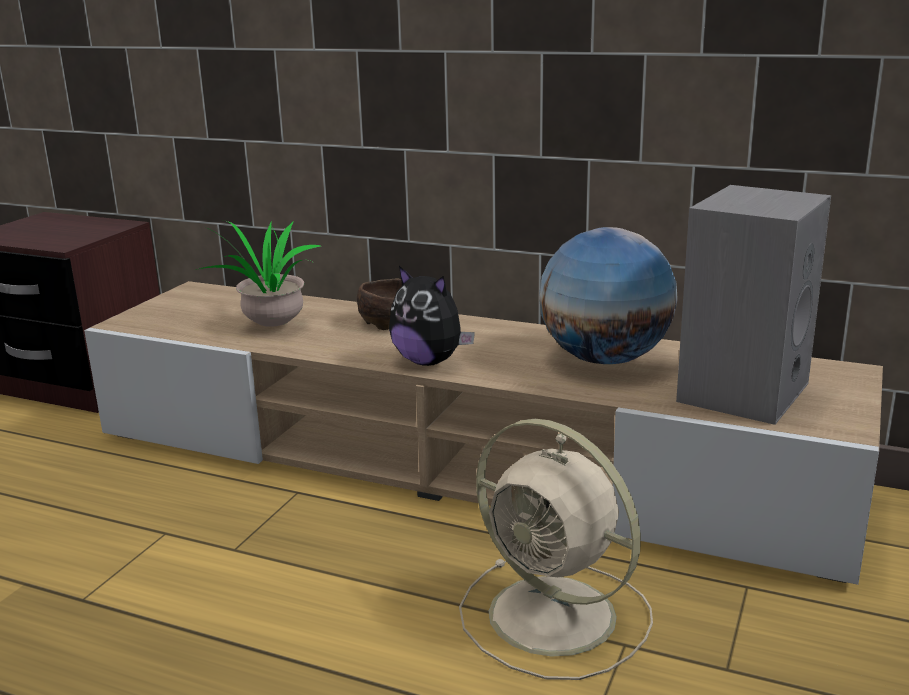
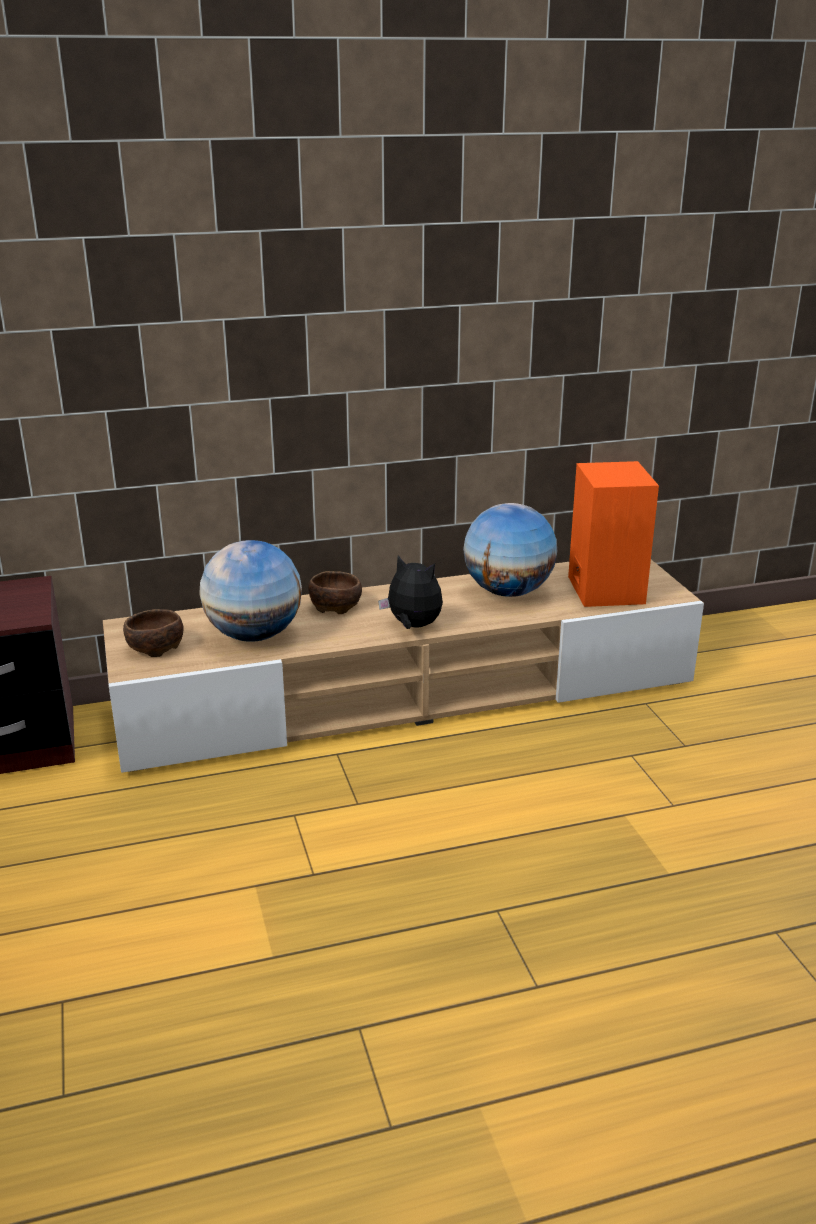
camera: 40 degrees left, 5 degrees up
(177, 311) = (154, 647): none -> brown bowl
(270, 325) = (254, 635): potted plant -> globe
(429, 361) = (413, 626): plush toy -> plush toy turned 150 degrees counterclockwise
(557, 617) = (585, 757): beige fan -> none
(741, 390) = (603, 589): grey speaker -> orange speaker

